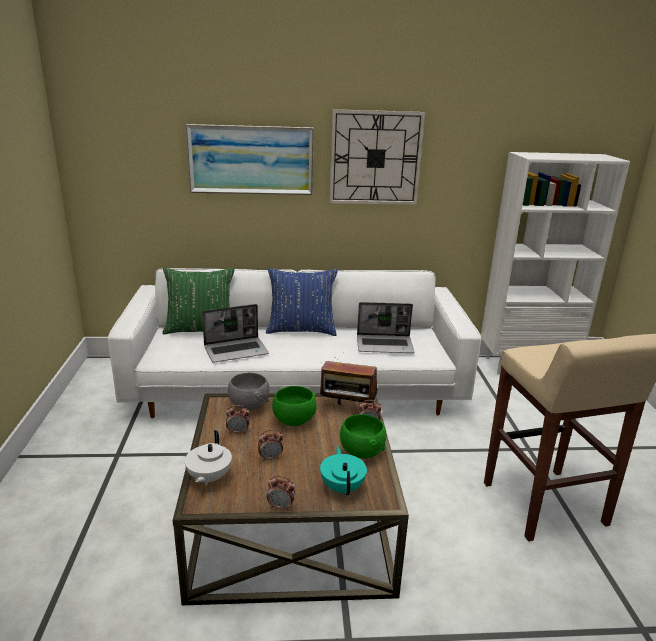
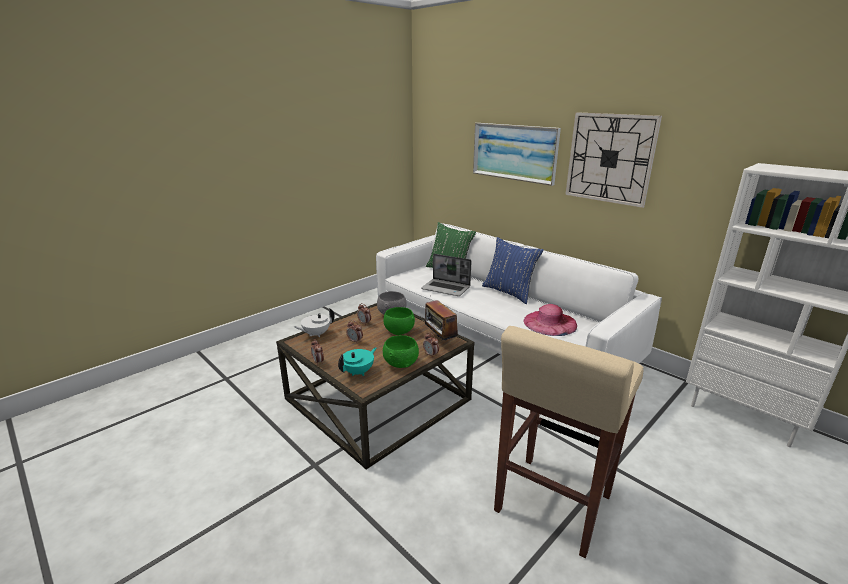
camera: 50 degrees right, 0 degrees up
(385, 345) = (550, 323): laptop -> pink hat

